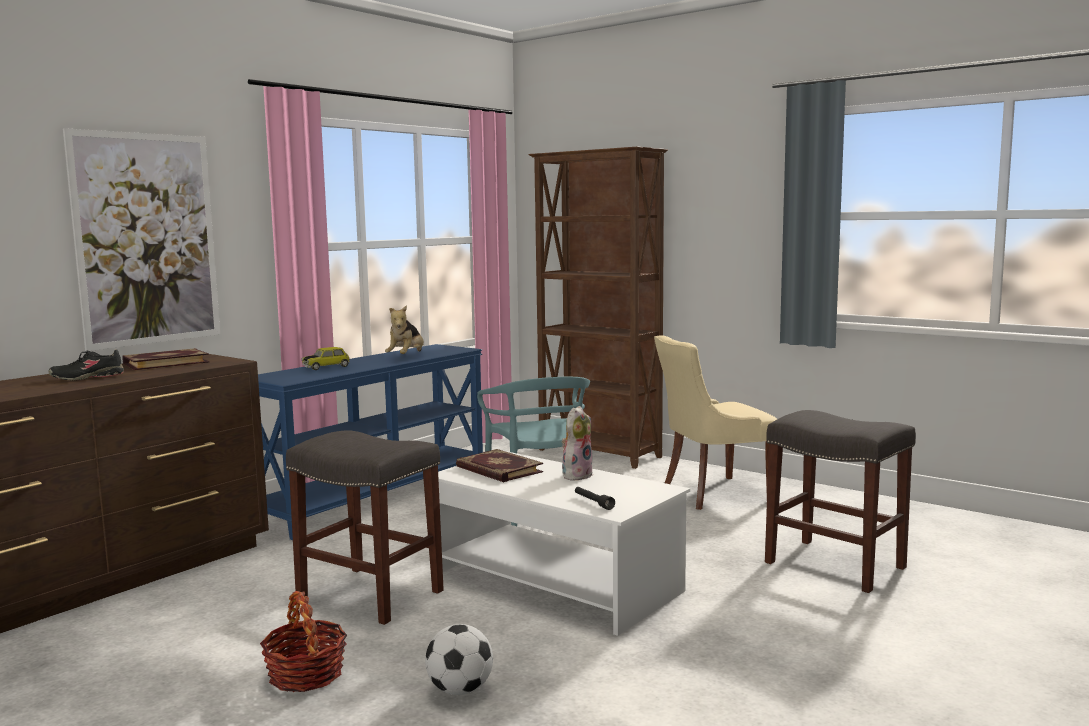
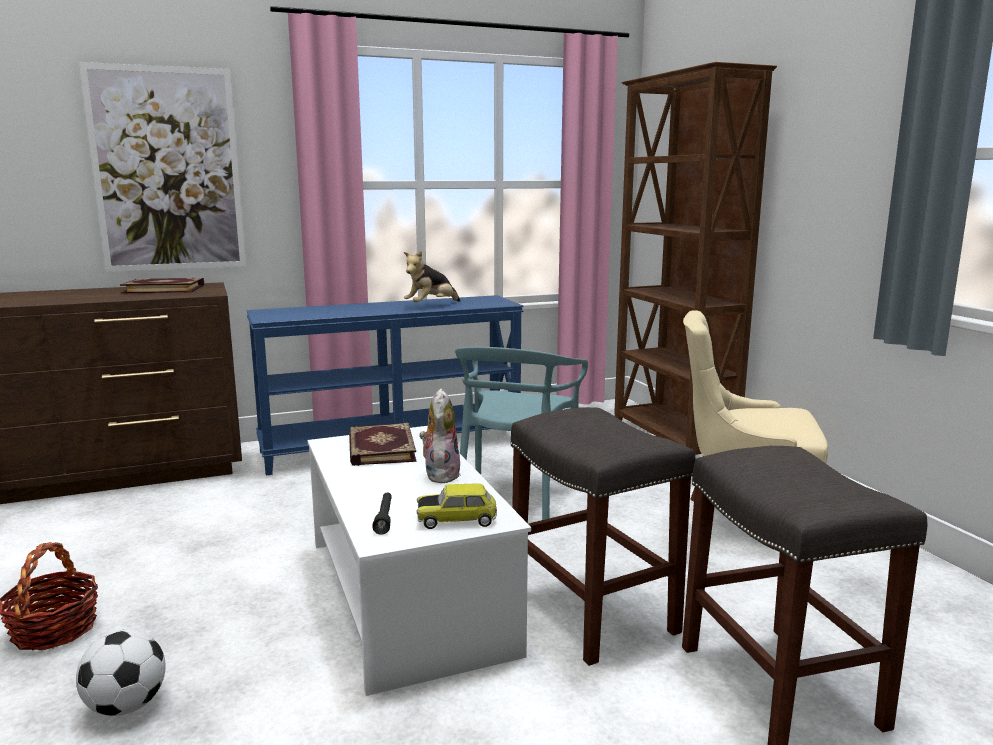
camera: 30 degrees right, 5 degrees up
(88, 377) = (70, 296): black shoe -> none
(326, 367) = (338, 308): toy car -> toy car (457, 519)
(372, 594) = (234, 554): grey stool -> grey stool (594, 612)
(576, 475) = (440, 474): plush toy -> plush toy turned 60 degrees counterclockwise

